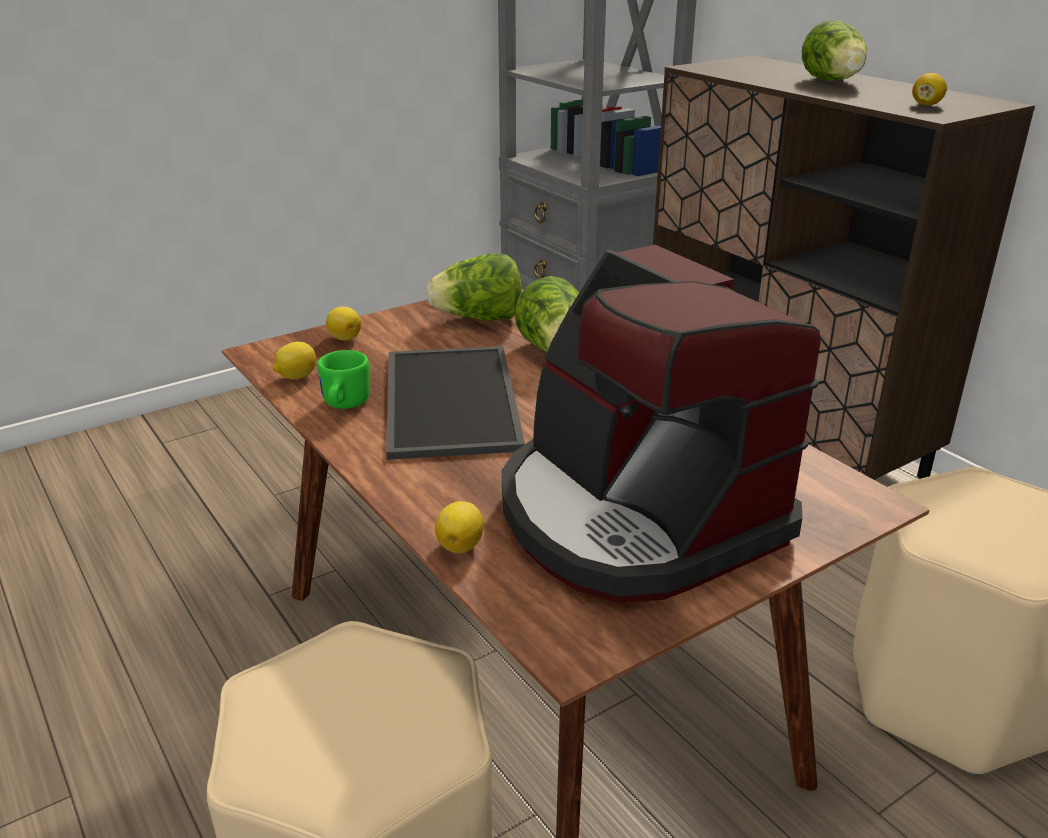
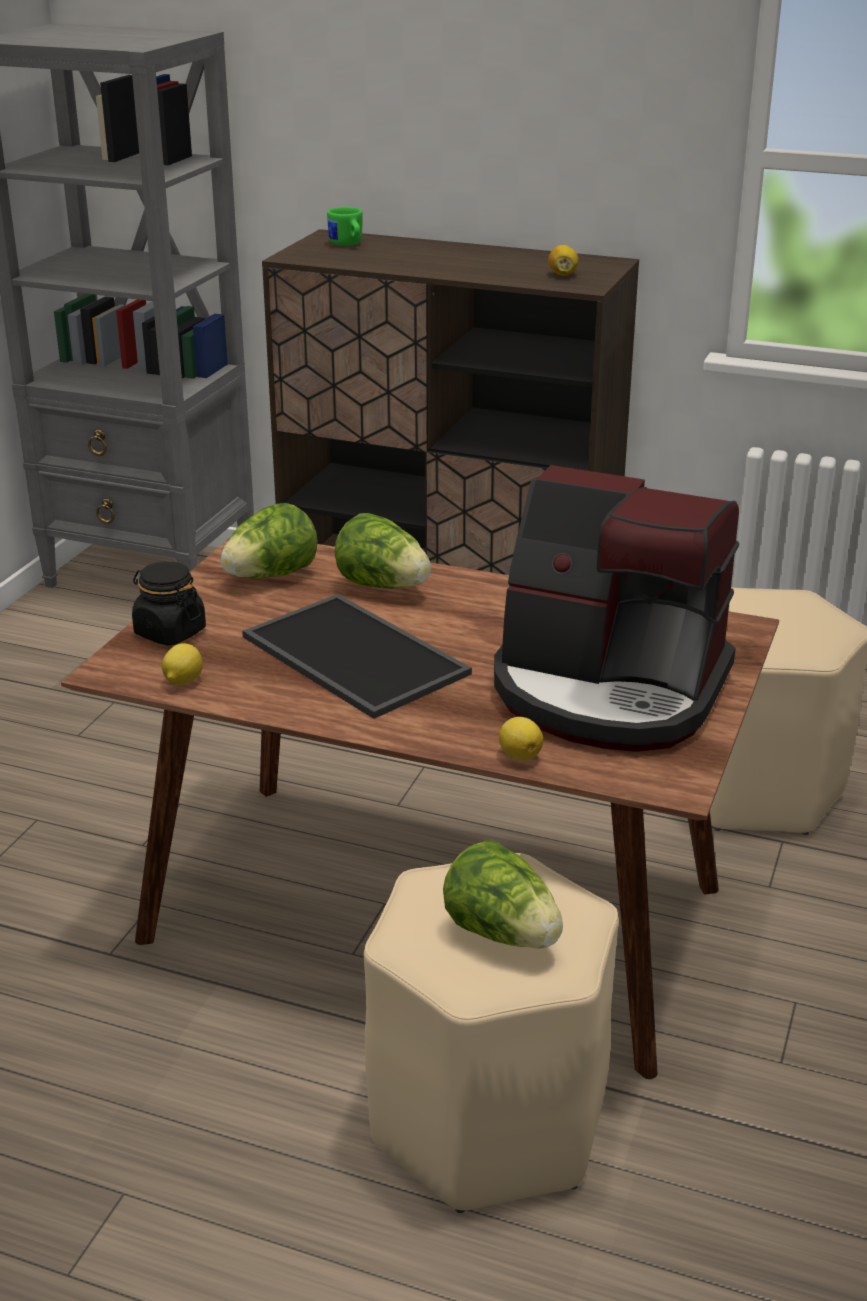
camera: 35 degrees left, 0 degrees up
(343, 405) = (267, 690): green mug -> green mug (347, 245)
(344, 338) = (169, 632): lemon -> black jar
(833, 82) = (448, 257): lettuce -> lettuce (503, 933)

